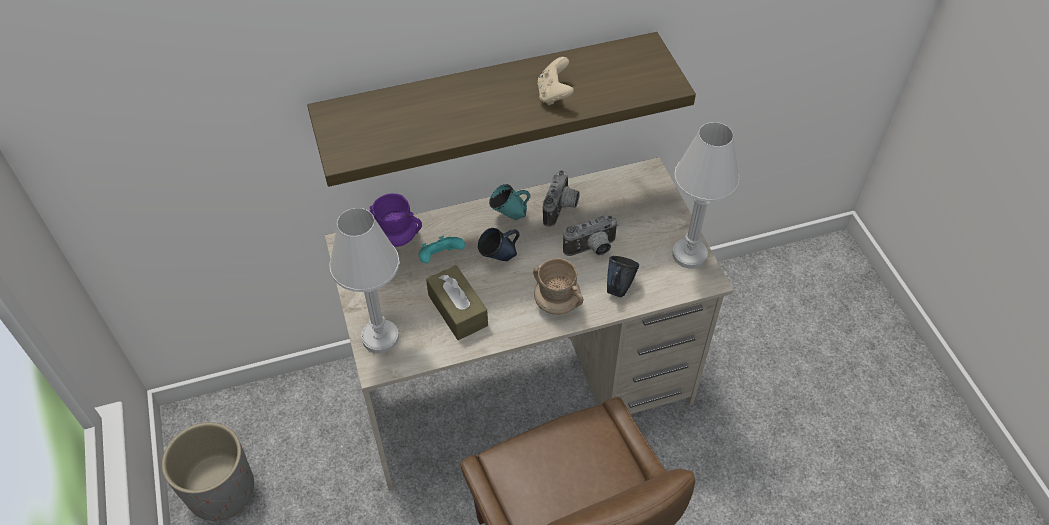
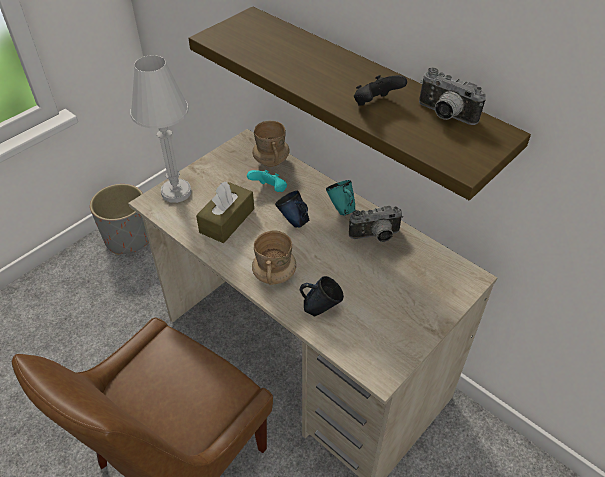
camera: 60 degrees right, 5 degrees down
(396, 237) = (271, 161): purple mug -> beige mug
(554, 94) = (375, 104): beige game controller -> black game controller
(592, 250) = (348, 274): camera -> camera (444, 115)
(689, 255) = (399, 347): white table lamp -> none

